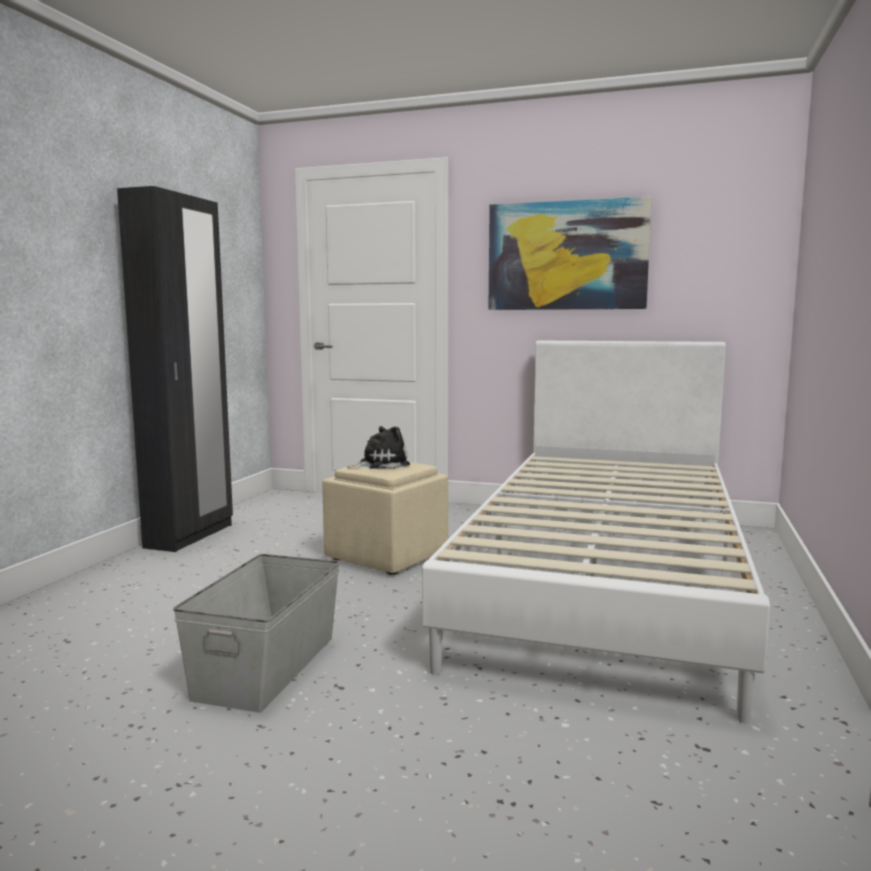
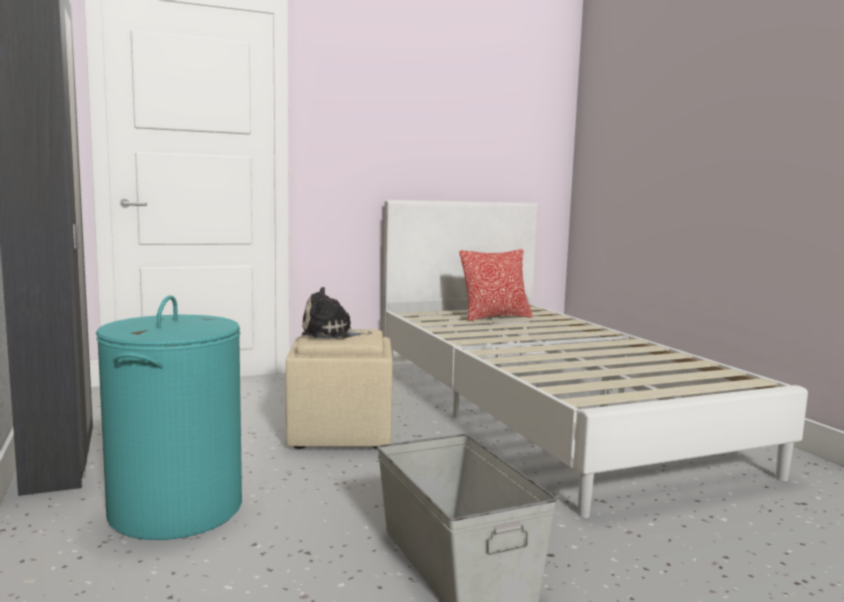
camera: 40 degrees left, 0 degrees up
(192, 578) = (175, 509): none -> turquoise laundry basket
(381, 464) = (331, 334): plush toy -> plush toy turned 120 degrees counterclockwise
(567, 256) = (407, 119): picture -> none
(625, 471) = (495, 317): none -> pillow

